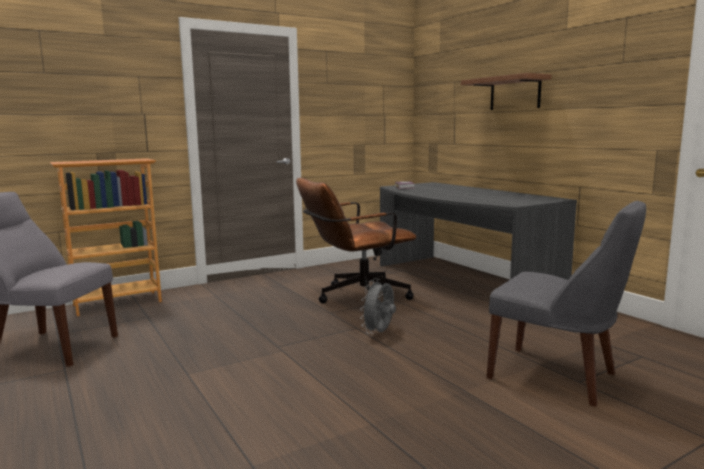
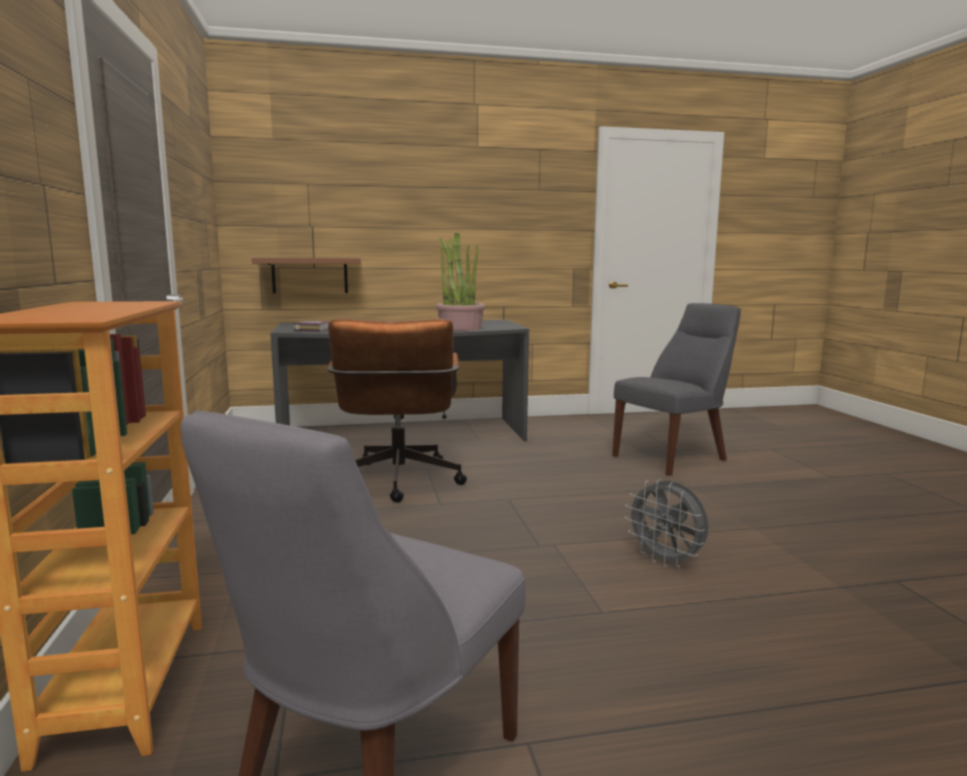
camera: 70 degrees left, 0 degrees up
(379, 333) = (534, 492): grey fan -> grey fan (666, 561)
(475, 199) = (460, 328): none -> potted plant
(515, 93) = (417, 208): brown shelf -> brown shelf (310, 275)

